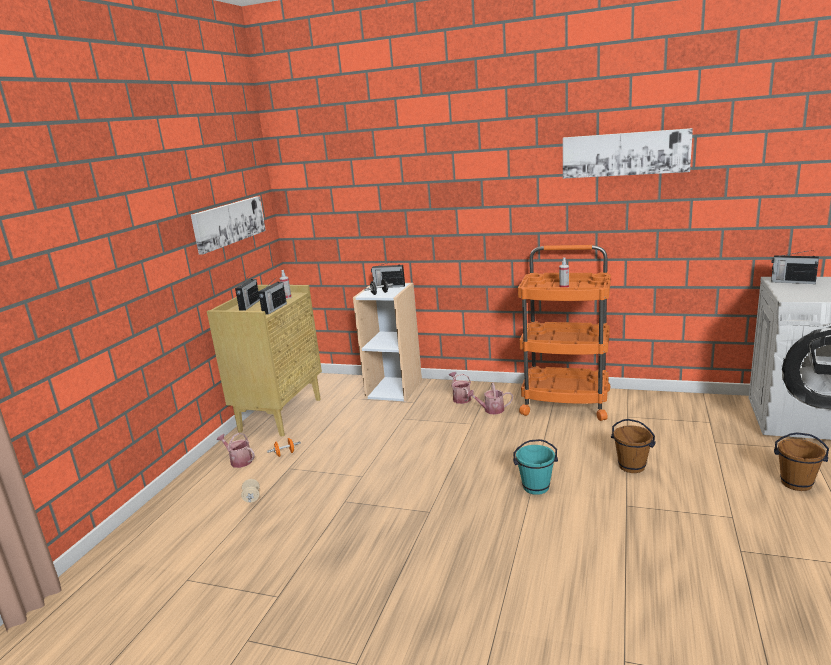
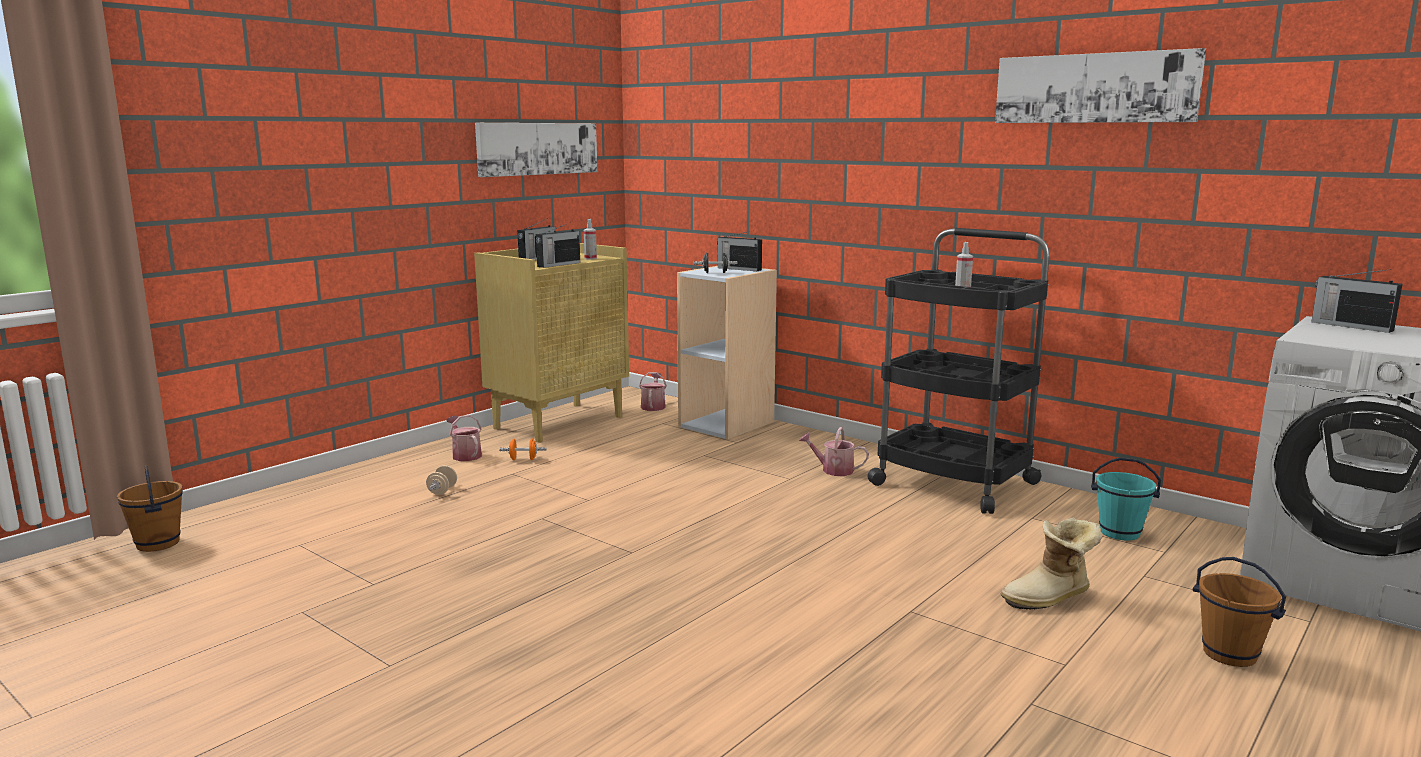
camera: 20 degrees right, 5 degrees down
(460, 398) = (805, 450): watering can -> watering can (653, 406)
(536, 487) = (801, 561): turquoise bucket -> turquoise bucket (1120, 533)
(565, 403) = (952, 484): orange cart -> black cart
(632, 466) = (971, 572): brown bucket -> brown bucket (159, 544)
(686, 472) = (1050, 598): none -> boot

